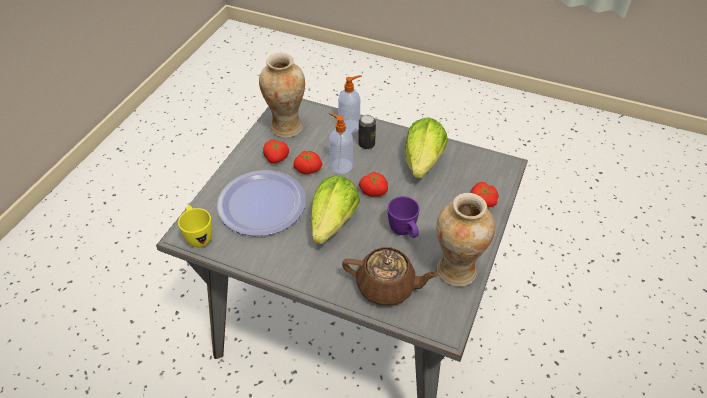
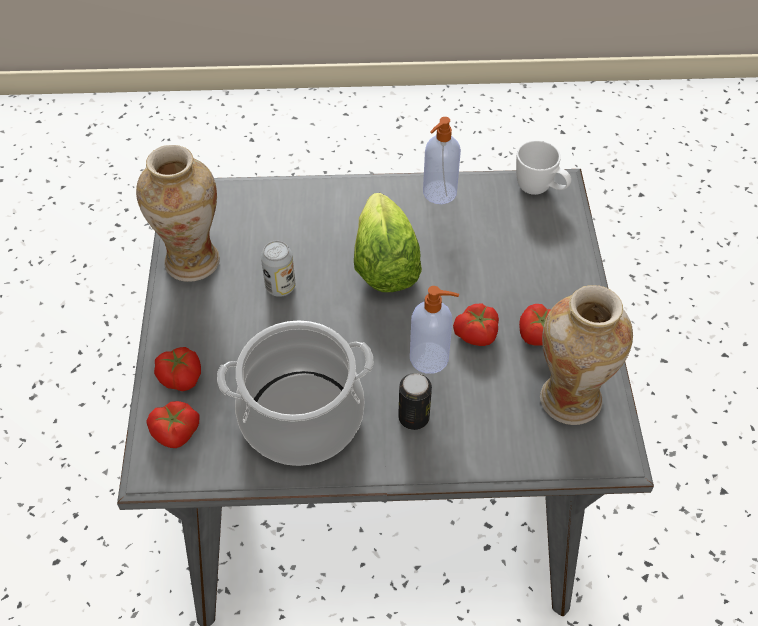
camera: 155 degrees right, 5 degrees up
(198, 236) = (540, 190): yellow mug -> white mug
(261, 204) = (498, 256): plate -> none
(350, 126) = (465, 447): soap dispenser -> soap dispenser (438, 193)
(373, 190) = (355, 335): tomato -> tomato (176, 433)
(387, 287) = (272, 214): brown teapot -> none
(404, 232) = (280, 287): purple mug -> can
(423, 162) = (301, 418): lettuce -> cooking pot

